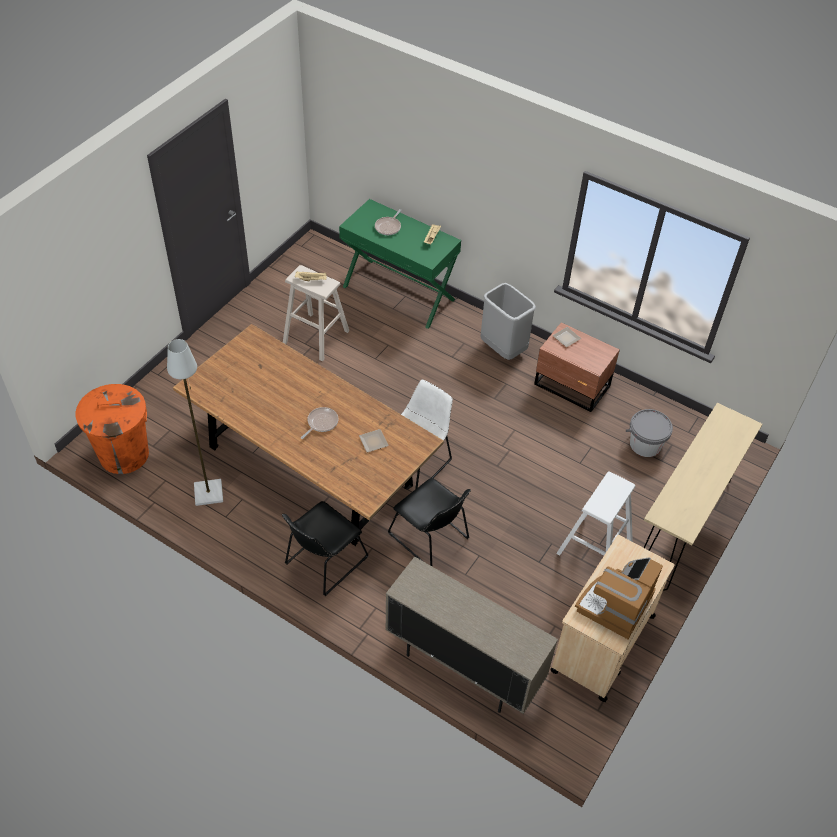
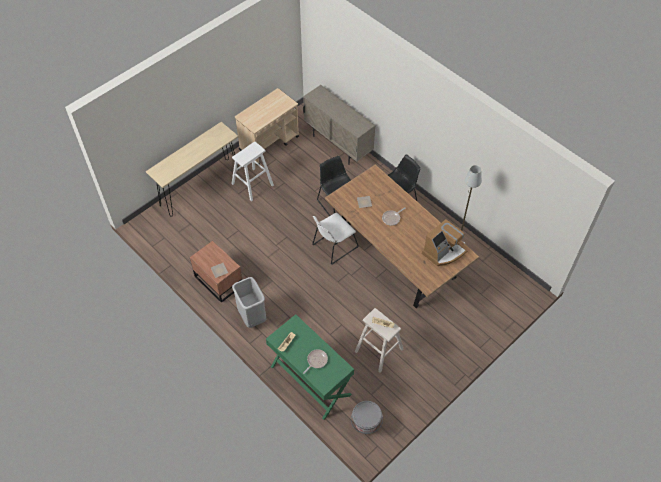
camera: 165 degrees left, 5 degrees up
(124, 454) = (508, 282): orange trash can -> none
(615, 604) = (270, 105): coffee machine -> coffee machine (443, 252)
(645, 444) = (194, 234): grey bucket -> grey bucket (366, 423)

